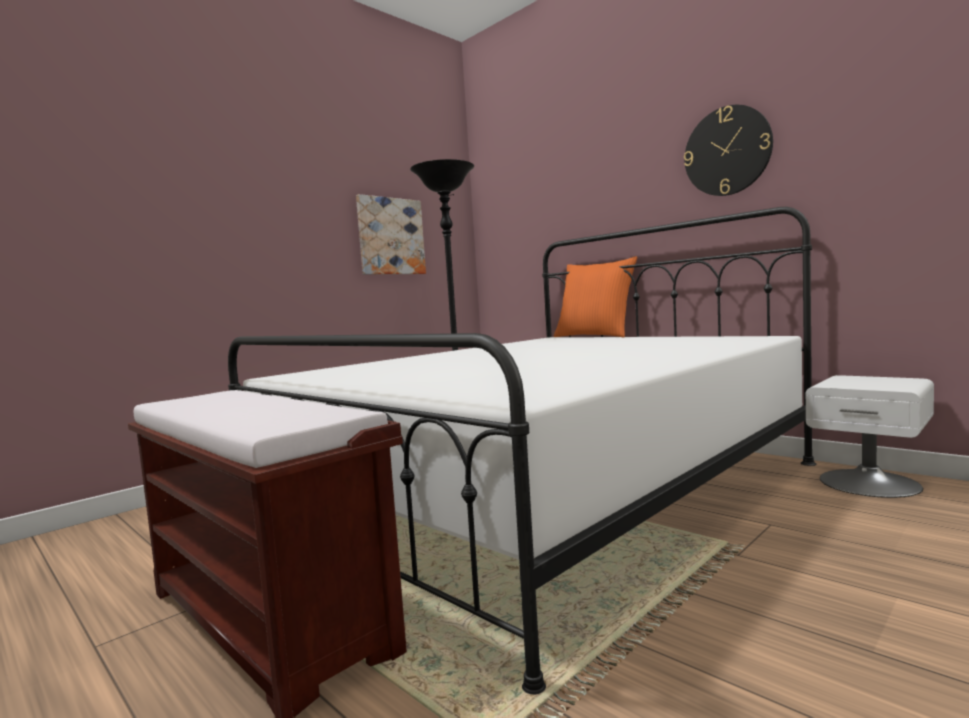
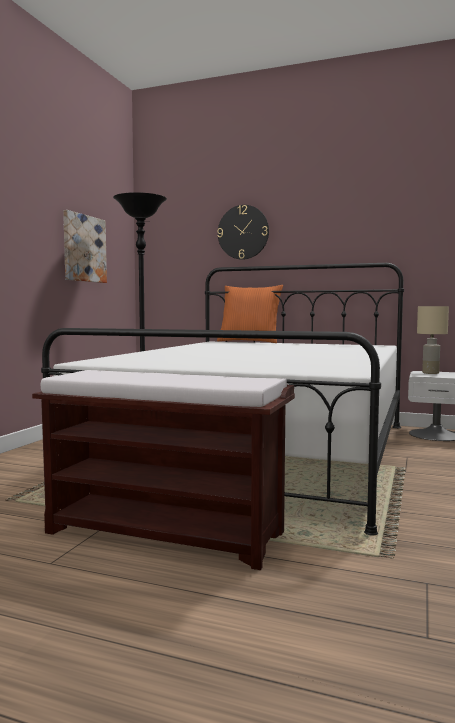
camera: 25 degrees left, 0 degrees up
(727, 151) = (351, 221): wall clock -> wall clock (243, 232)
(857, 380) = (430, 373): none -> beige table lamp

